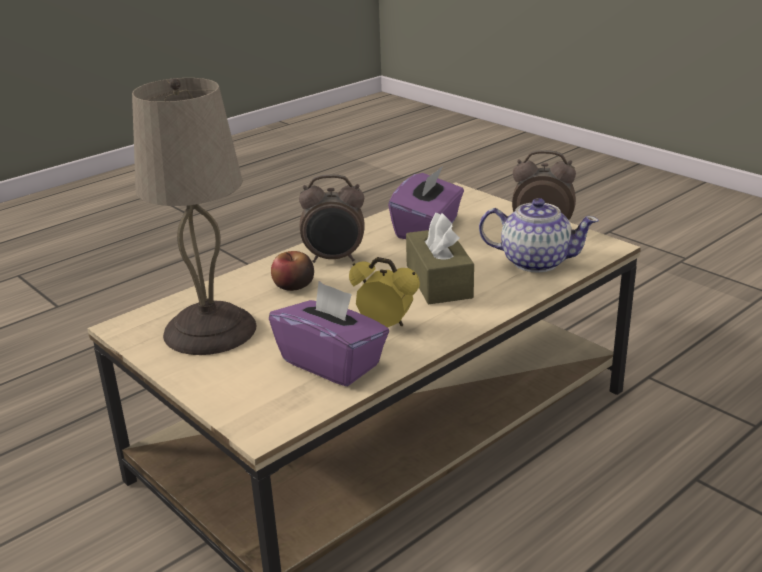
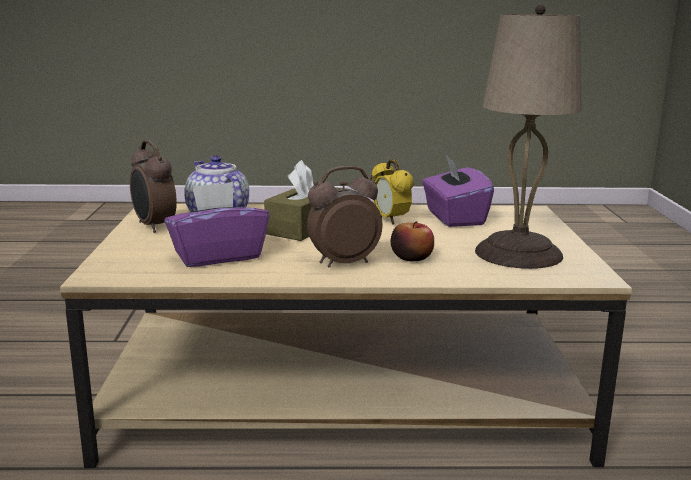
camera: 140 degrees left, 10 degrees down
(334, 259) = (343, 263): alarm clock -> alarm clock turned 60 degrees counterclockwise

